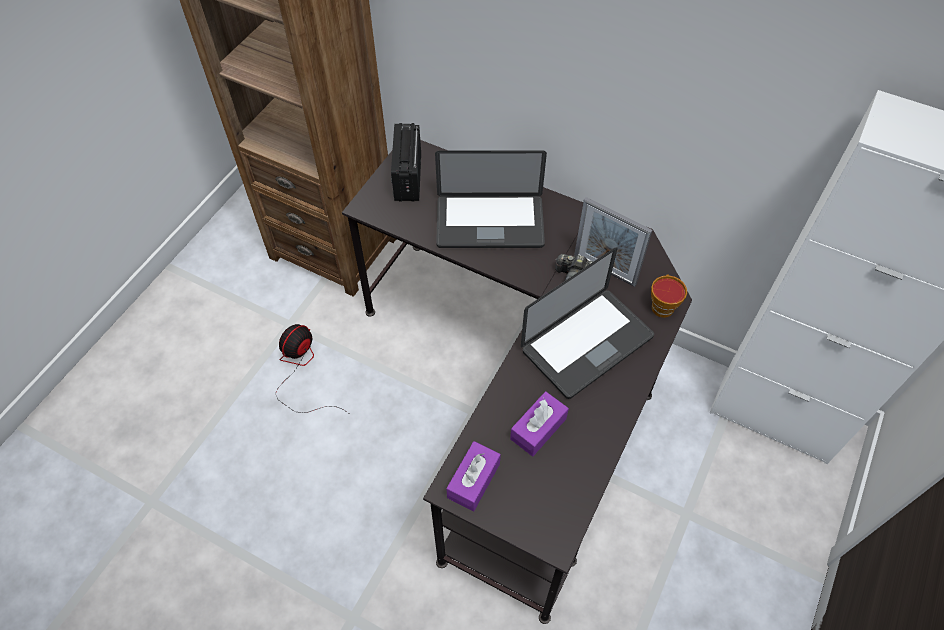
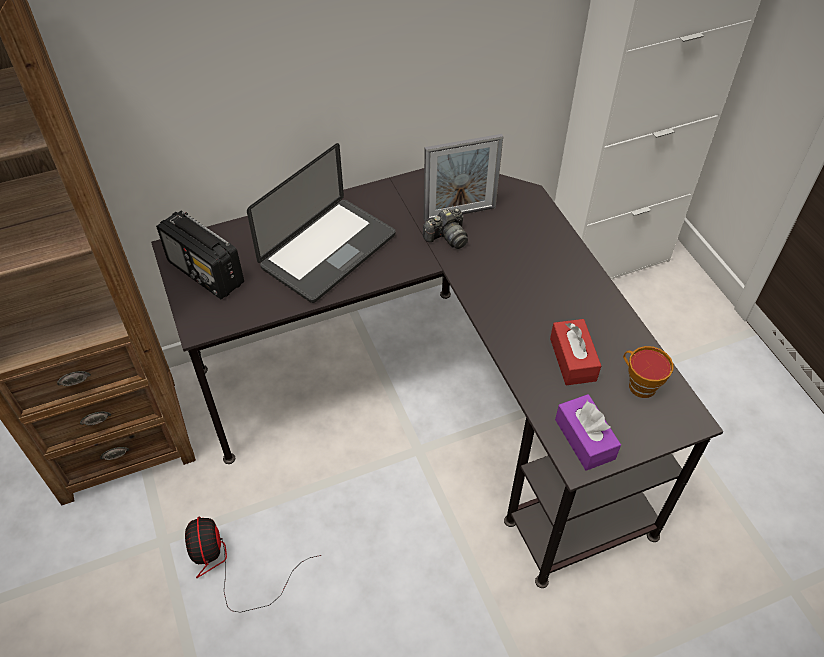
camera: 50 degrees left, 5 degrees down
(538, 429) = (573, 359): purple tissue box -> red tissue box
(587, 344) = (520, 273): laptop -> none
(662, 305) = (529, 205): cup -> cup (639, 384)

